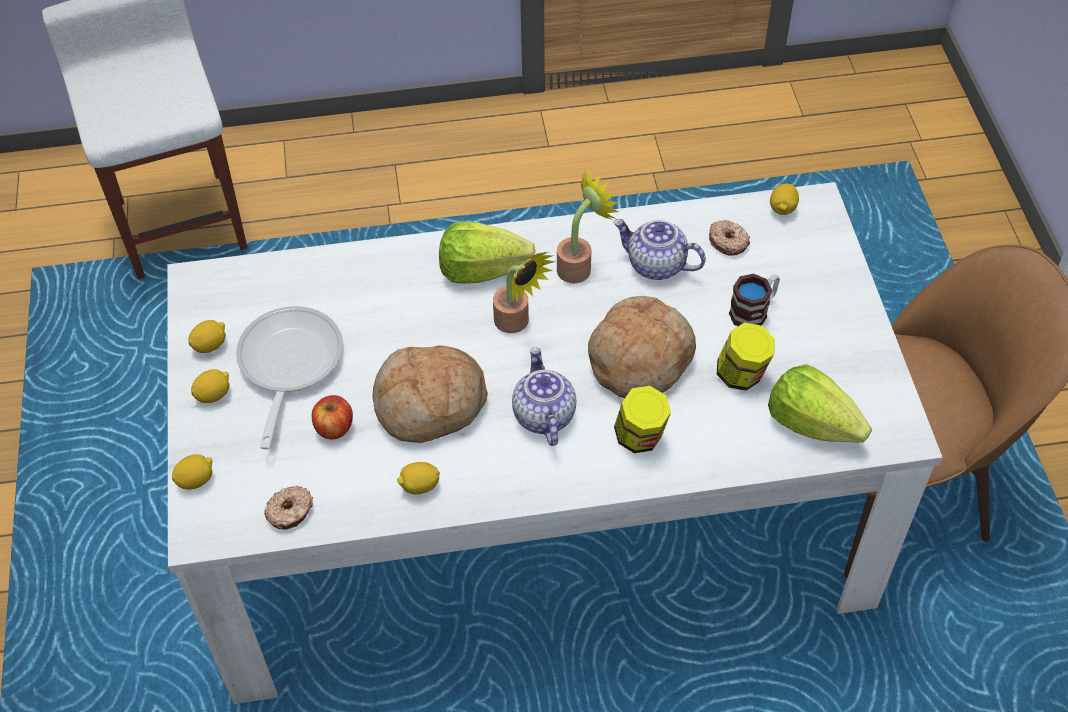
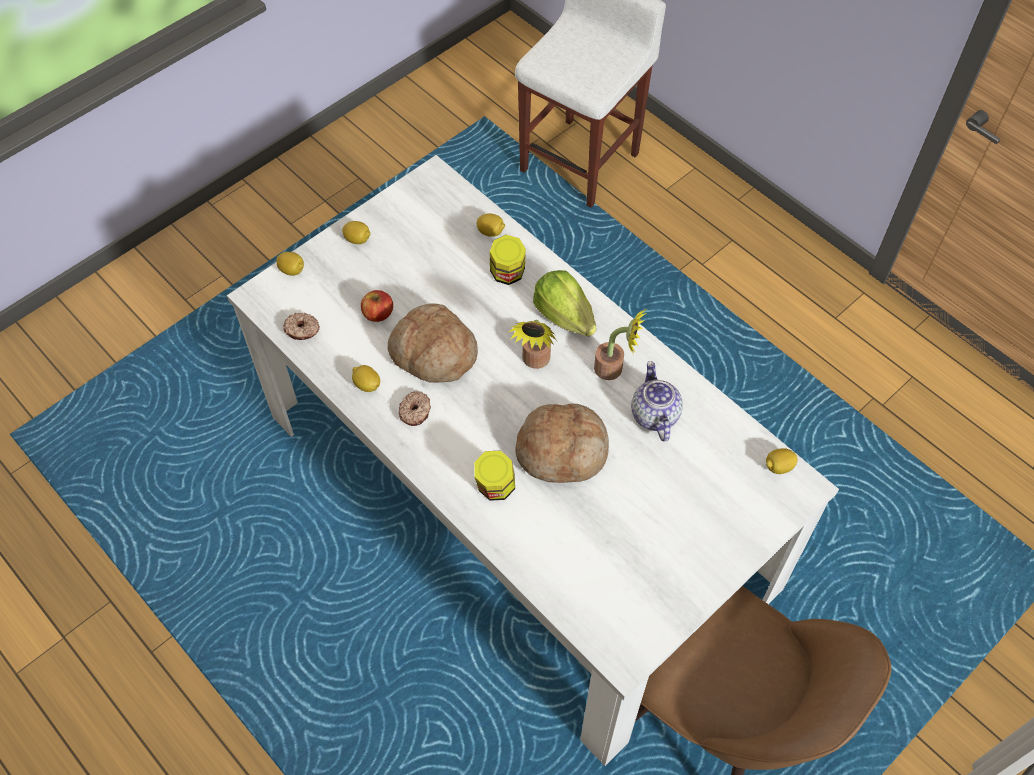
camera: 55 degrees right, 5 degrees up
(210, 345) = (392, 214): lemon -> lemon (490, 232)
(288, 365) = (407, 261): frying pan -> none
(543, 415) = (471, 420): teapot -> none
(728, 241) = (714, 448): donut -> donut (415, 411)
(741, 375) = (597, 522): jar -> jar (507, 274)
(754, 311) = (662, 499): mug -> none
(812, 423) = (588, 590): lettuce -> none

